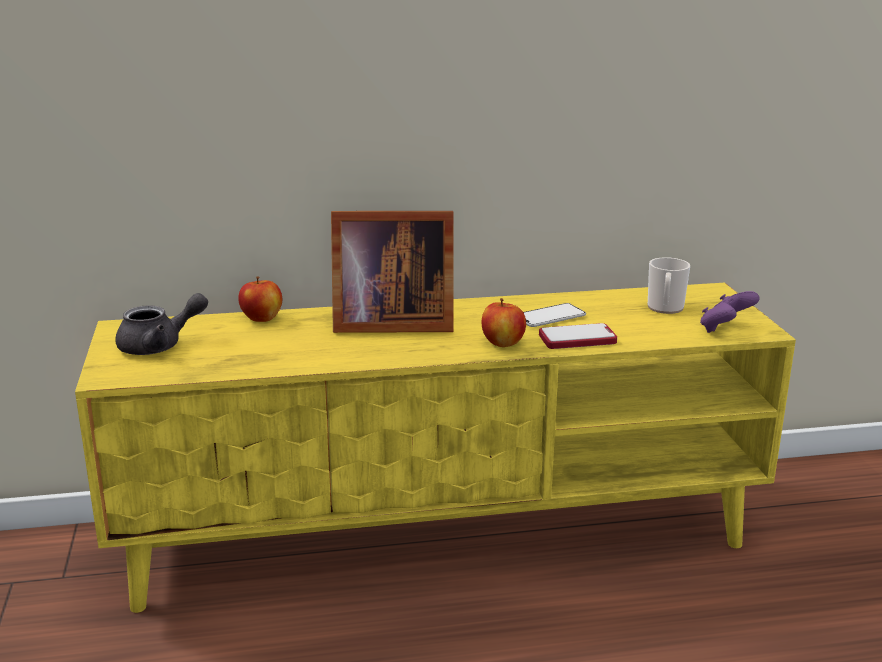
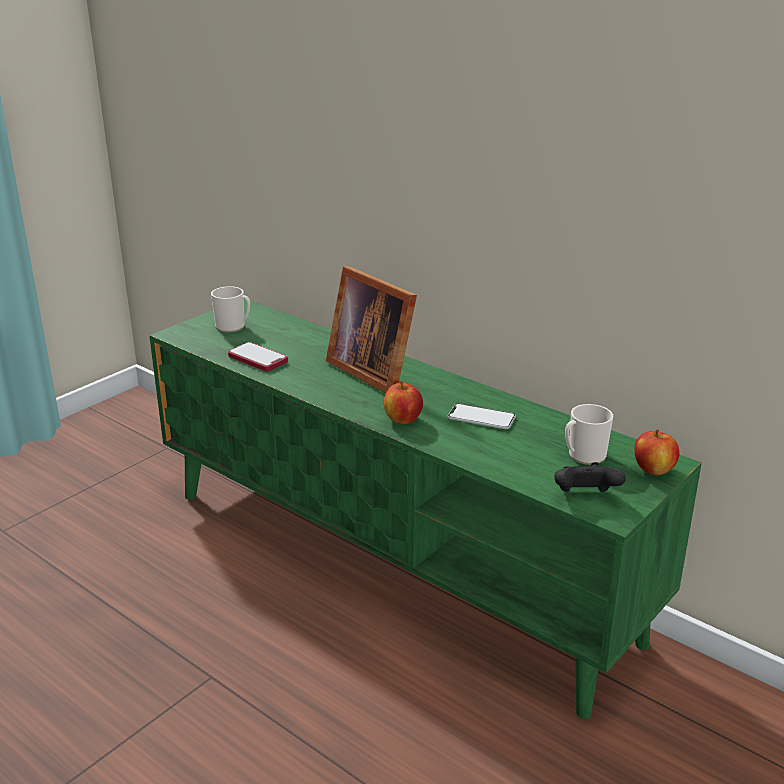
camera: 50 degrees right, 5 degrees up
(159, 346) = (233, 327): grey teapot -> mug
(262, 318) = (315, 334): apple -> apple (654, 470)
(442, 537) = (395, 563): yellow tv stand -> green tv stand
(577, 339) = (457, 443): phone -> phone (258, 359)
(725, 329) = (585, 496): purple game controller -> black game controller

